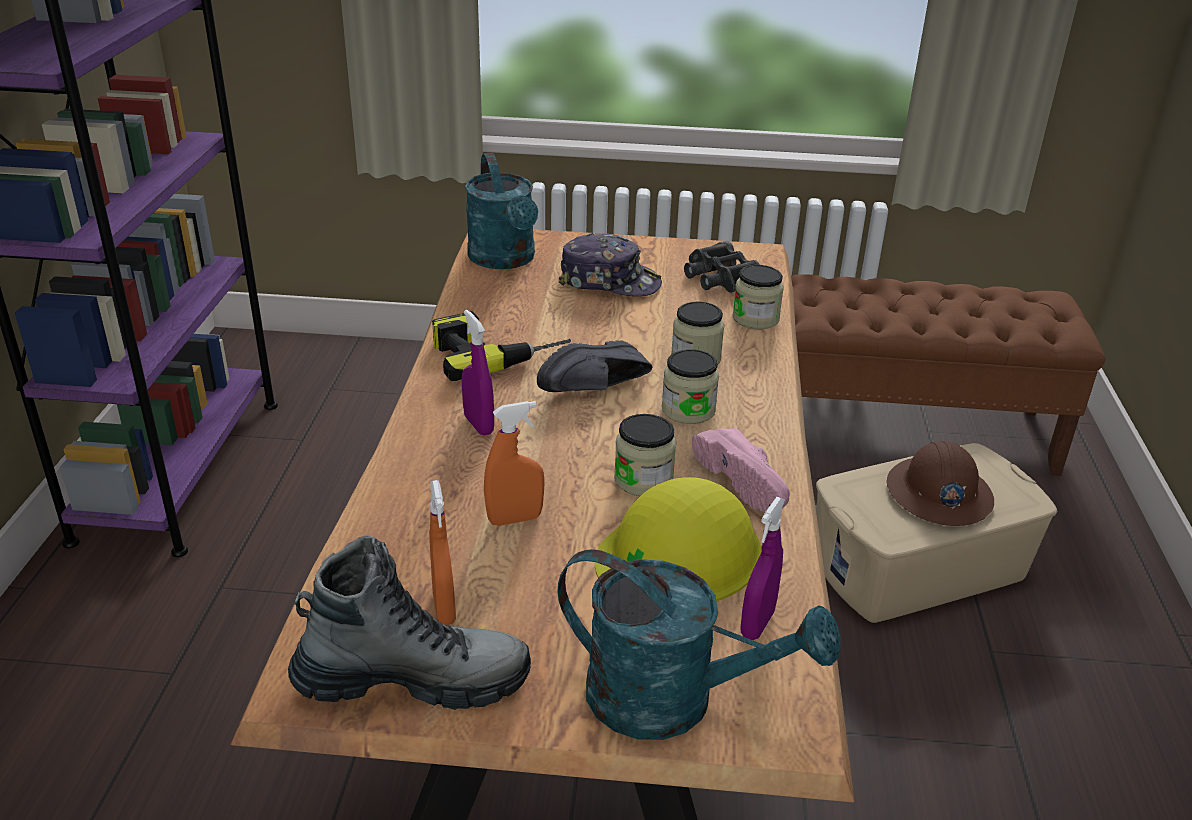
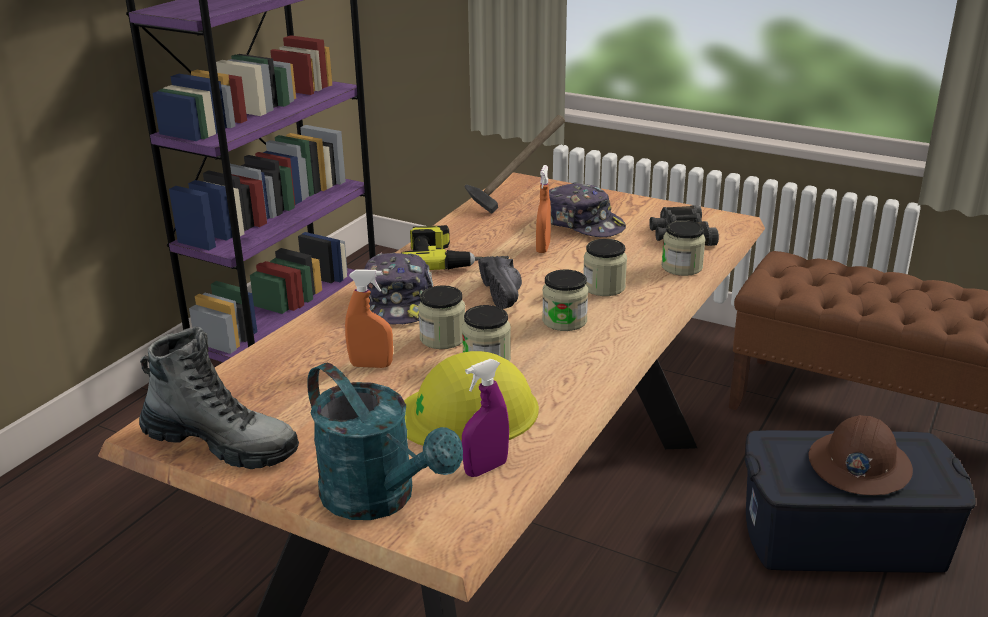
camera: 25 degrees right, 5 degrees down
(444, 608) = (277, 407): orange spray bottle -> orange spray bottle (543, 248)
(478, 425) = (398, 302): purple spray bottle -> cap
(505, 260) = (514, 198): turquoise watering can -> hammer
(570, 462) = (442, 338): none -> jar
(597, 389) = (506, 295): black shoe -> black shoe turned 90 degrees counterclockwise
(746, 483) = (565, 377): pink shoe -> none
(919, 568) = (843, 537): beige storage box -> blue storage box

